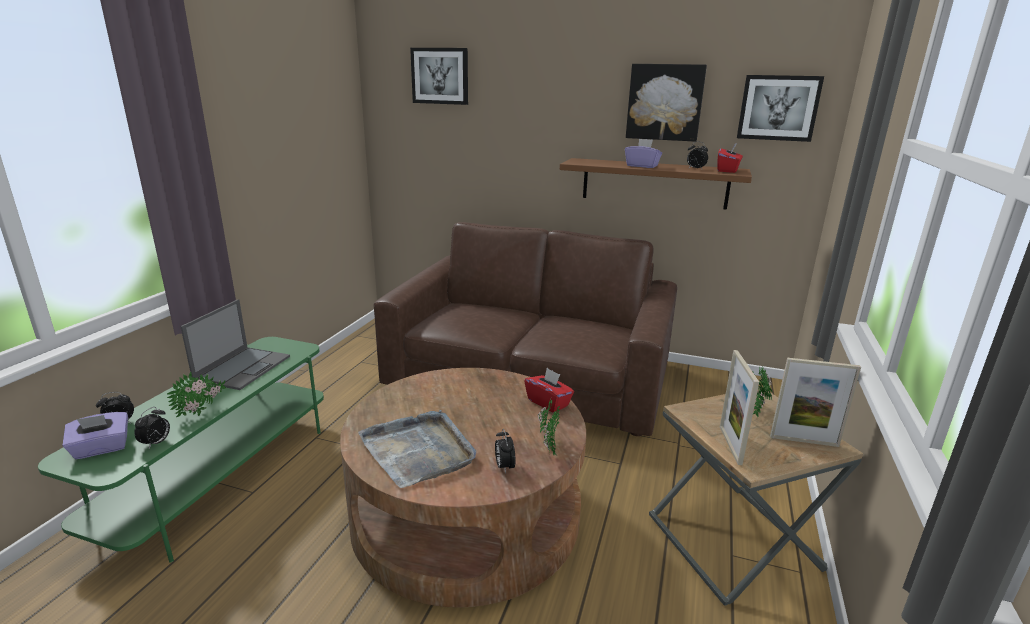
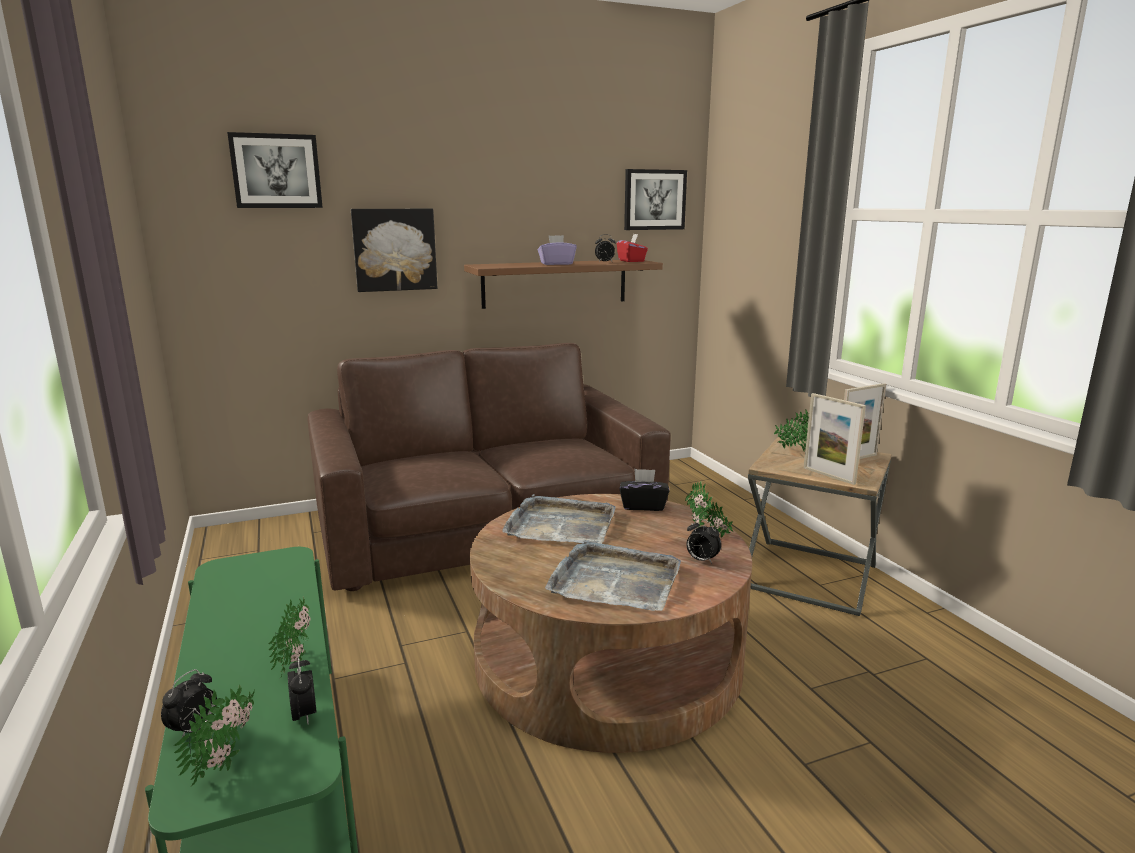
camera: 40 degrees left, 5 degrees down
(101, 448) = (230, 761): purple tissue box -> potted plant
(243, 367) = (247, 602): laptop -> none
(465, 392) = (560, 525): none -> grey tray
(548, 402) = (643, 506): red tissue box -> black tissue box
(665, 102) = (556, 197): picture -> picture (394, 249)

